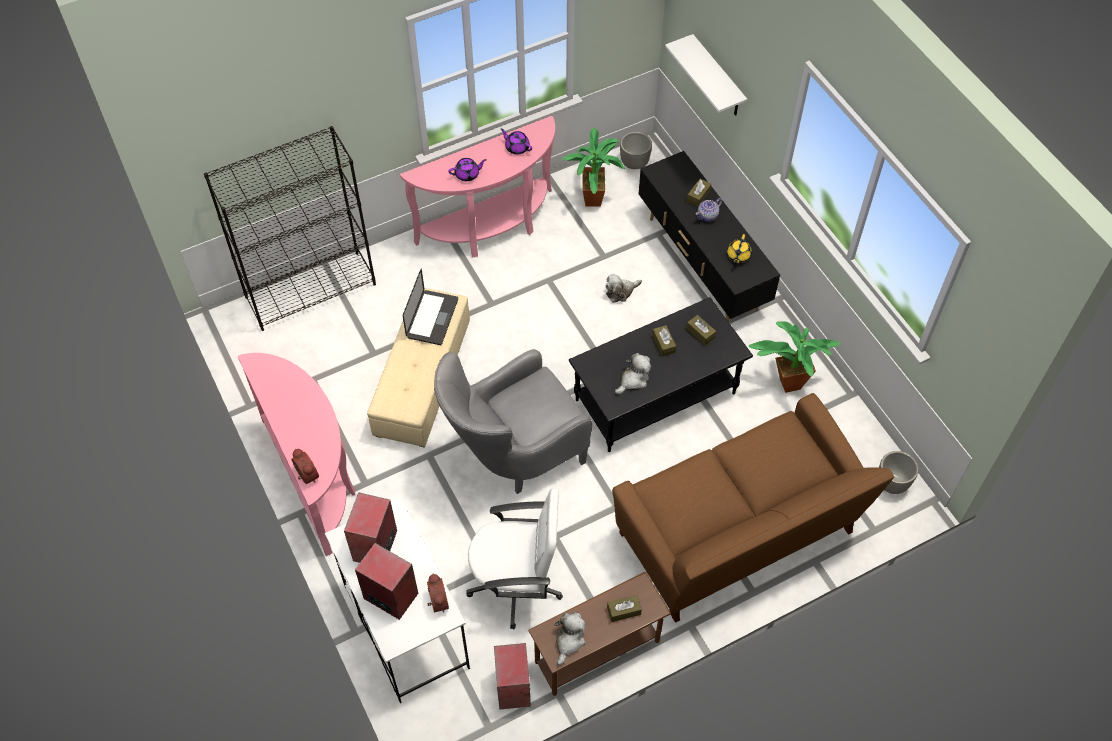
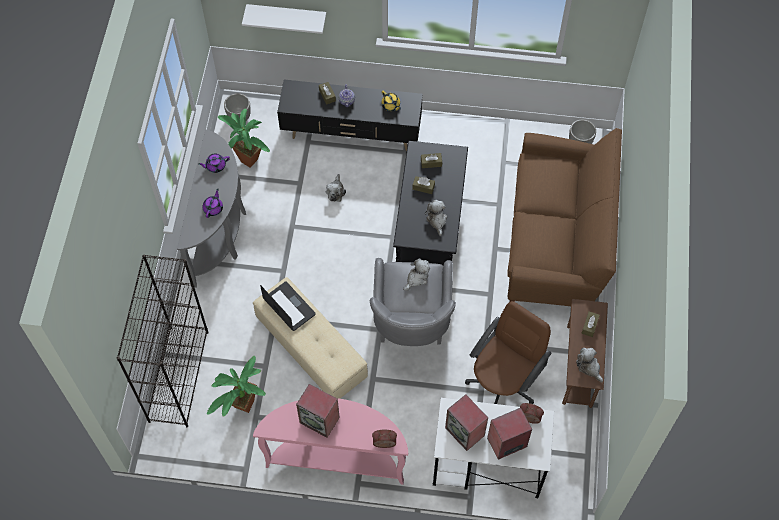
camera: 55 degrees left, 5 degrees up
(491, 229) = (221, 233): pink console table -> grey console table
(514, 688) = (571, 427): speaker -> speaker (320, 420)
(517, 583) = (503, 383): white office chair -> brown office chair
(547, 404) = (417, 278): none -> plush toy
(784, 383) = (473, 149): potted plant -> potted plant (241, 407)

